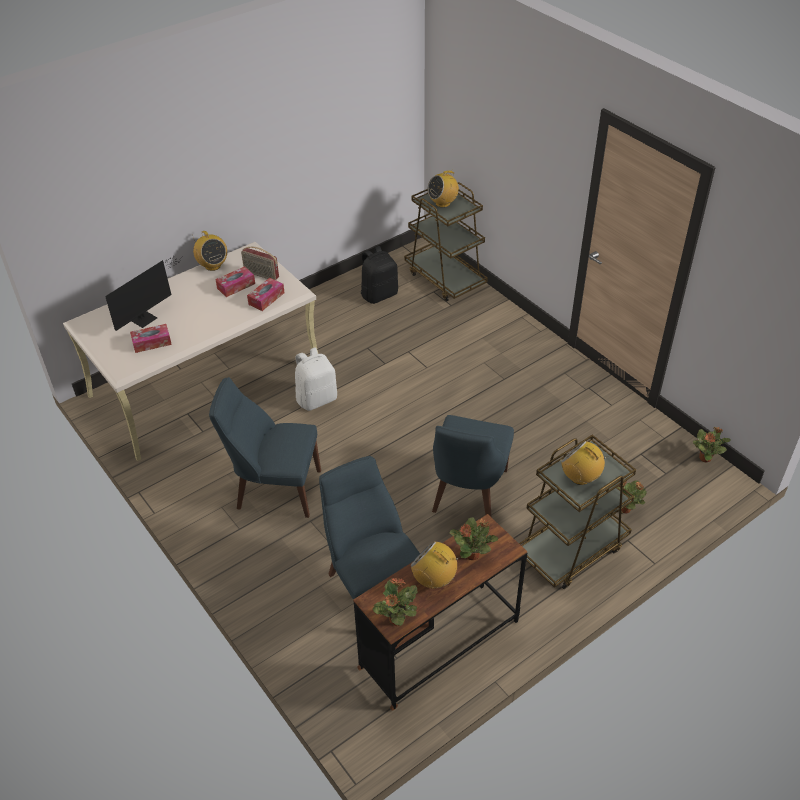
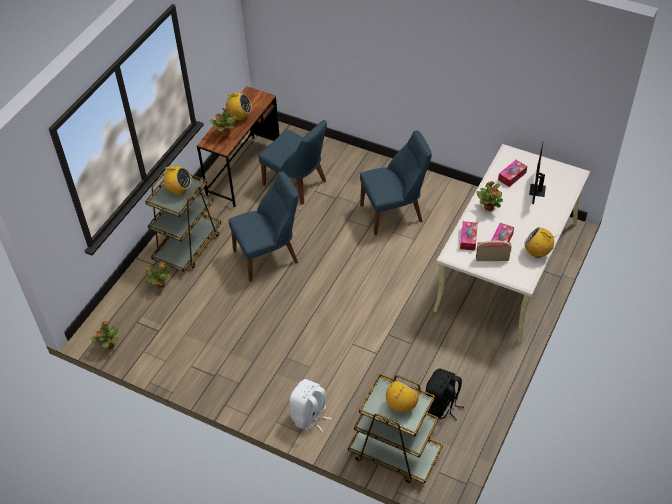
camera: 155 degrees right, 5 degrees up
(316, 399) = (416, 283): white backpack -> white backpack (310, 416)
(396, 620) = (249, 94): potted plant -> potted plant (489, 207)
(468, 493) = (269, 256): blue chair -> blue chair turned 75 degrees clockwise

